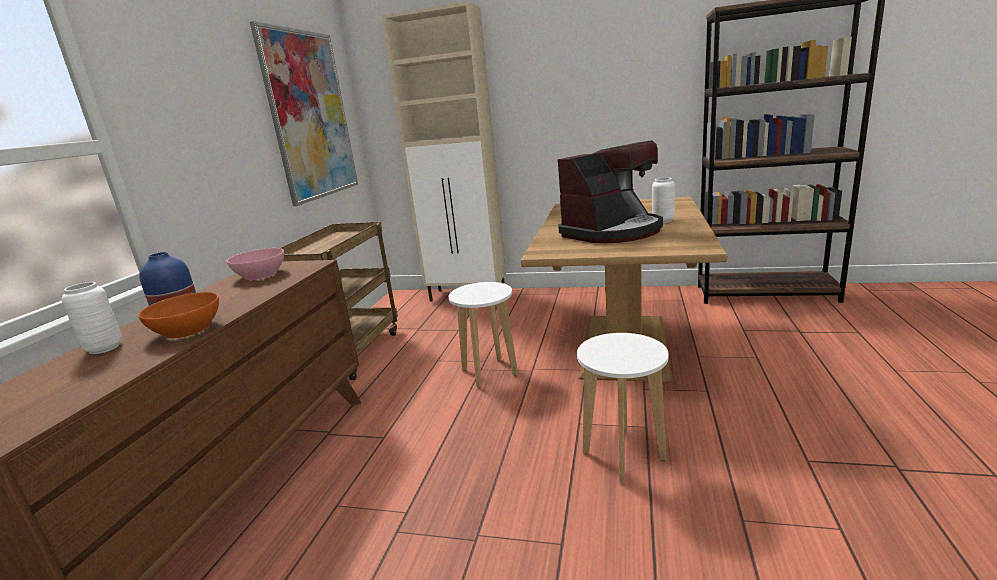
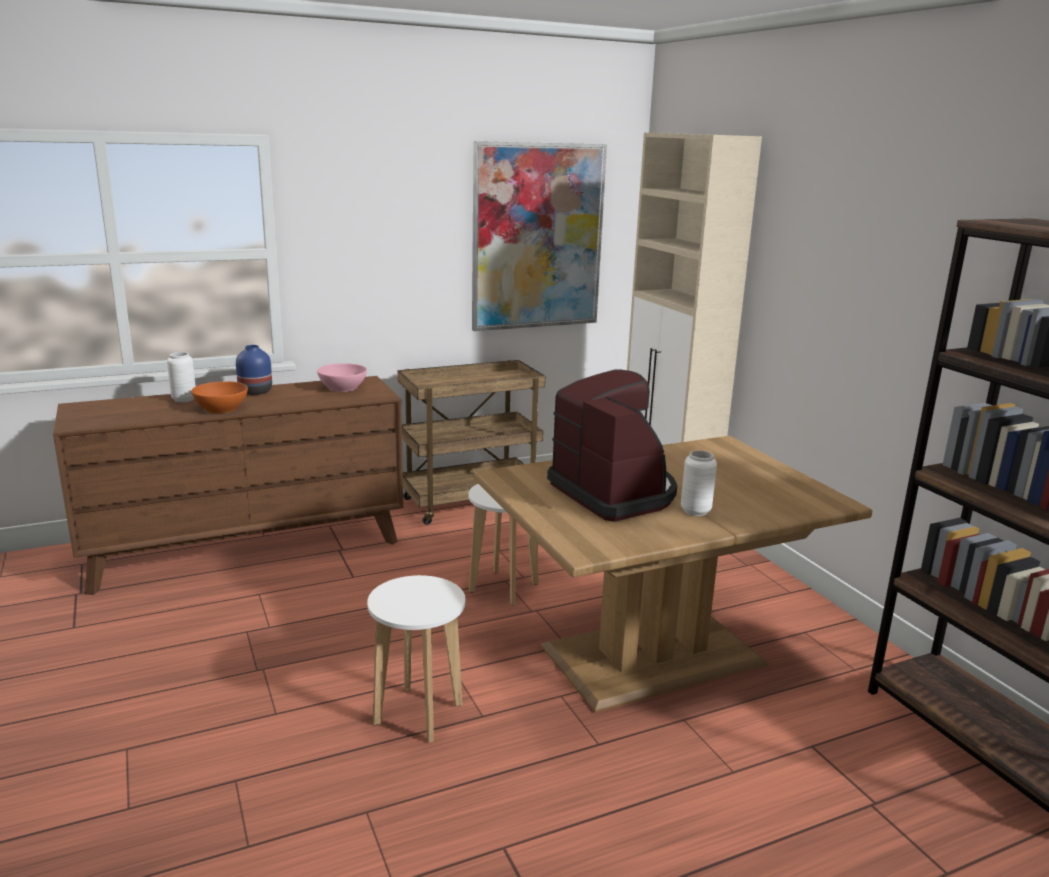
camera: 50 degrees right, 0 degrees up
(613, 232) = (614, 492): coffee machine -> coffee machine turned 135 degrees counterclockwise

